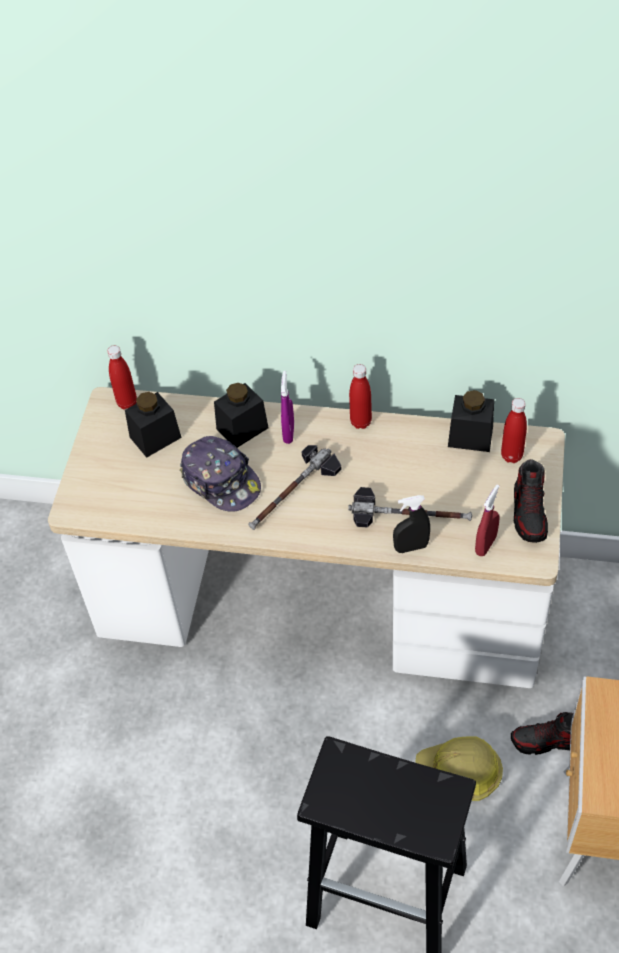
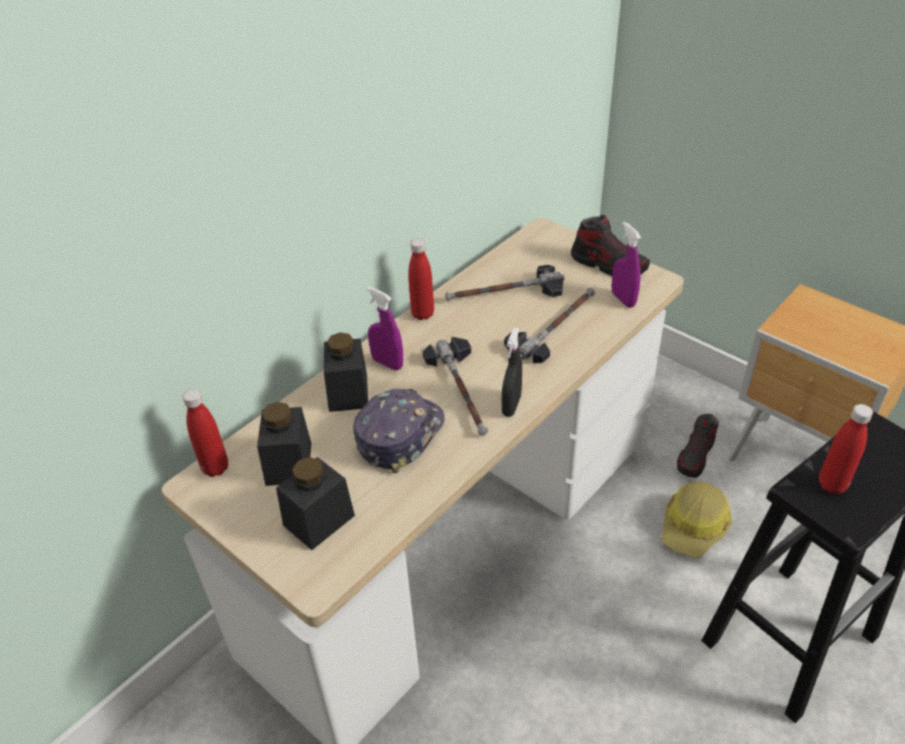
camera: 60 degrees left, 10 degrees down
(221, 481) = (399, 435): cap -> cap turned 45 degrees counterclockwise
(411, 547) = (591, 341): black spray bottle -> black spray bottle (511, 405)
(429, 461) = (505, 293): none -> hammer
(470, 436) = (501, 262): black jar -> black jar (319, 520)
(485, 545) = (623, 299): red spray bottle -> purple spray bottle
(511, 456) = (542, 250): red bottle -> red bottle (832, 485)

